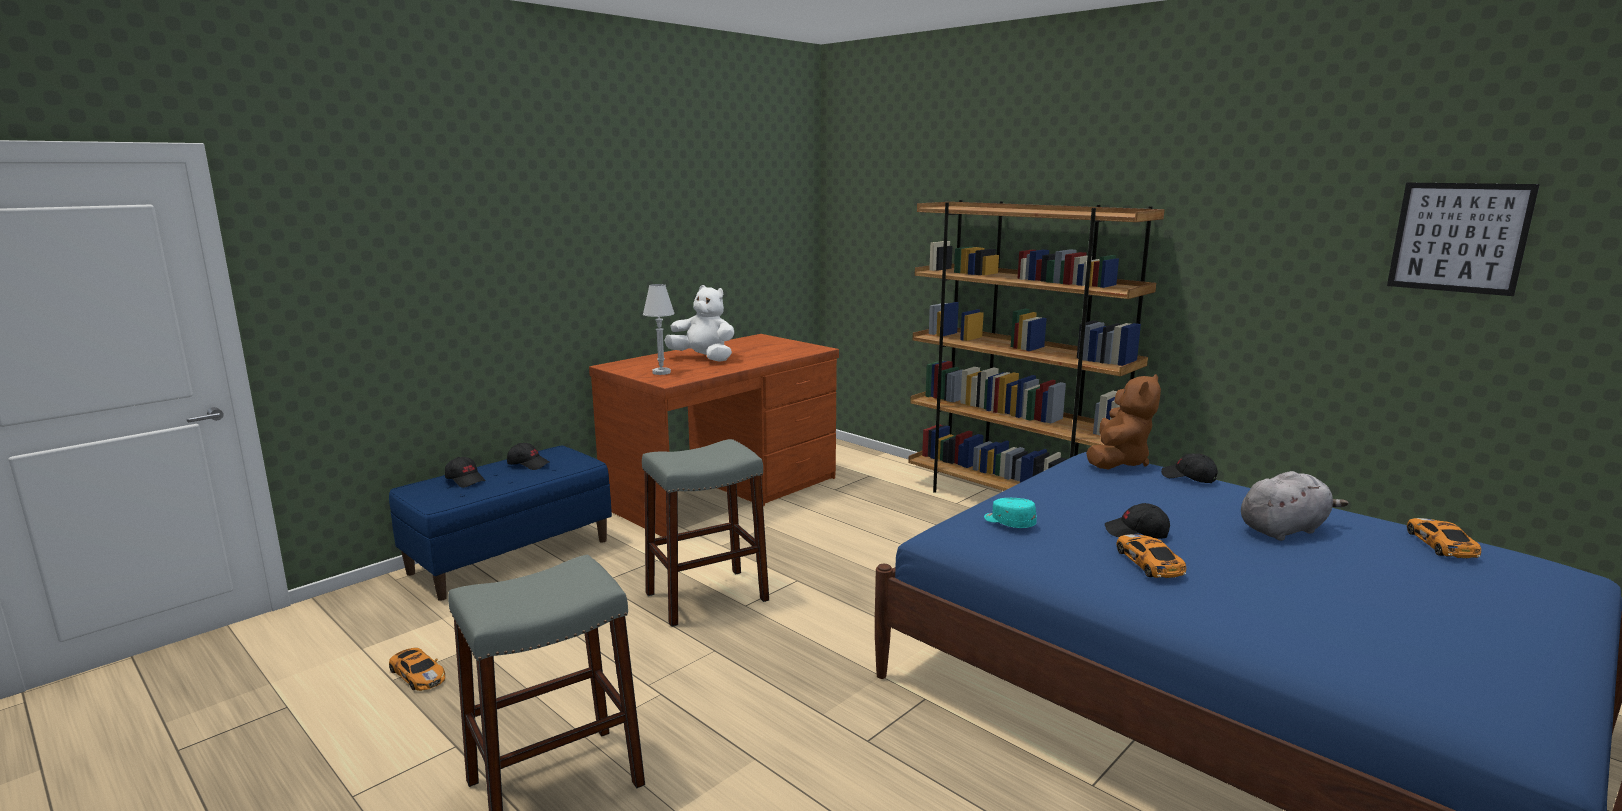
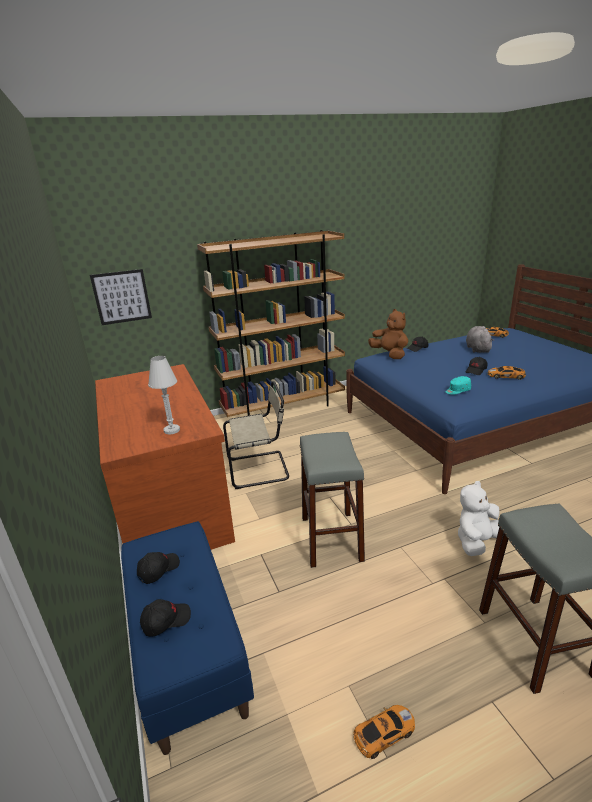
camera: 65 degrees left, 10 degrees up
(704, 358) = (148, 409): white plush toy -> white plush toy (476, 541)
(827, 523) = (260, 469): none -> beige chair
(1459, 237) = (428, 227): picture -> picture (122, 297)

